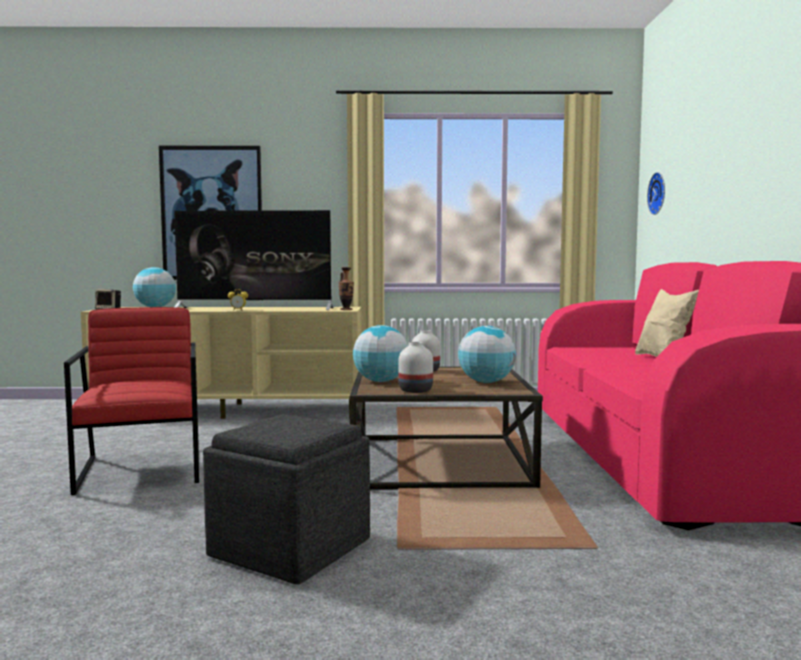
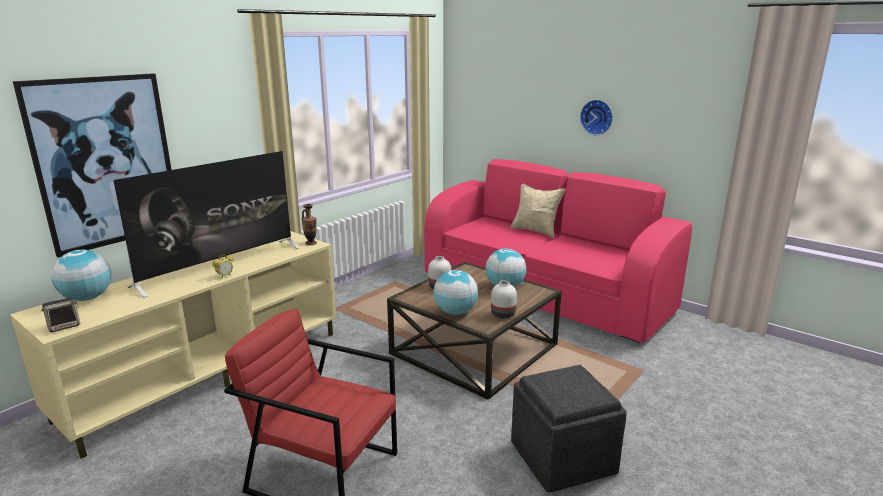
camera: 50 degrees left, 15 degrees up
(659, 193) = (476, 101): wall clock -> wall clock (597, 117)

